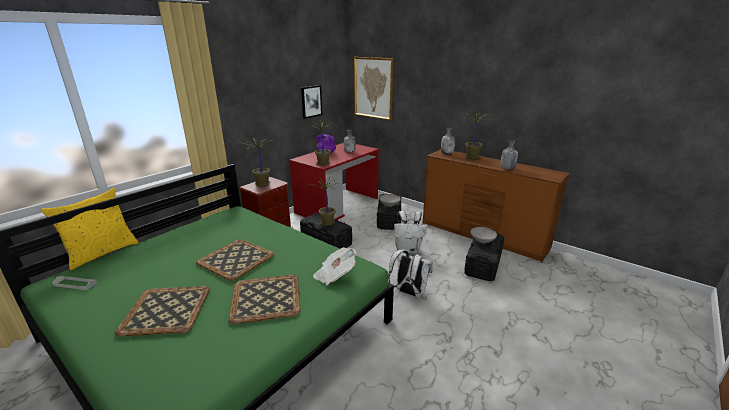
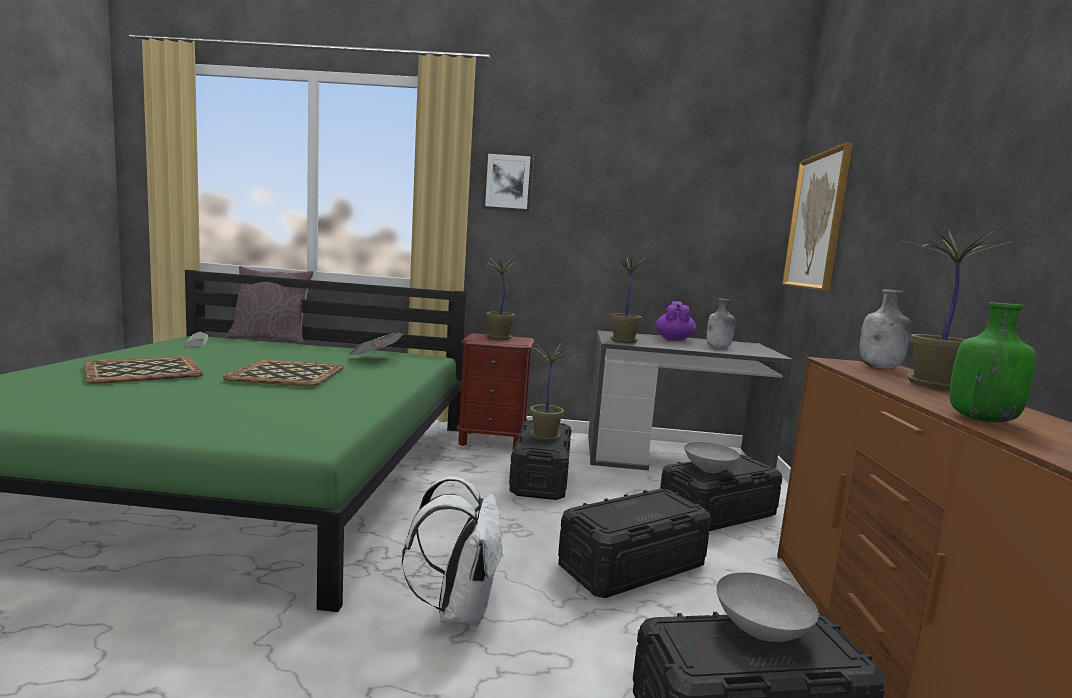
camera: 55 degrees right, 15 degrees down
(102, 253) = (270, 339): yellow pillow -> grey pillow
(266, 298) = (179, 401): tray -> none
(311, 101) = (675, 238): picture -> picture (508, 181)
(335, 275) = (275, 426): newspaper -> newspaper (375, 358)
(337, 205) = (673, 456): red desk -> grey desk
(408, 250) = (632, 566): white backpack -> black storage box
(507, 169) = (981, 419): grey bottle -> green bottle

